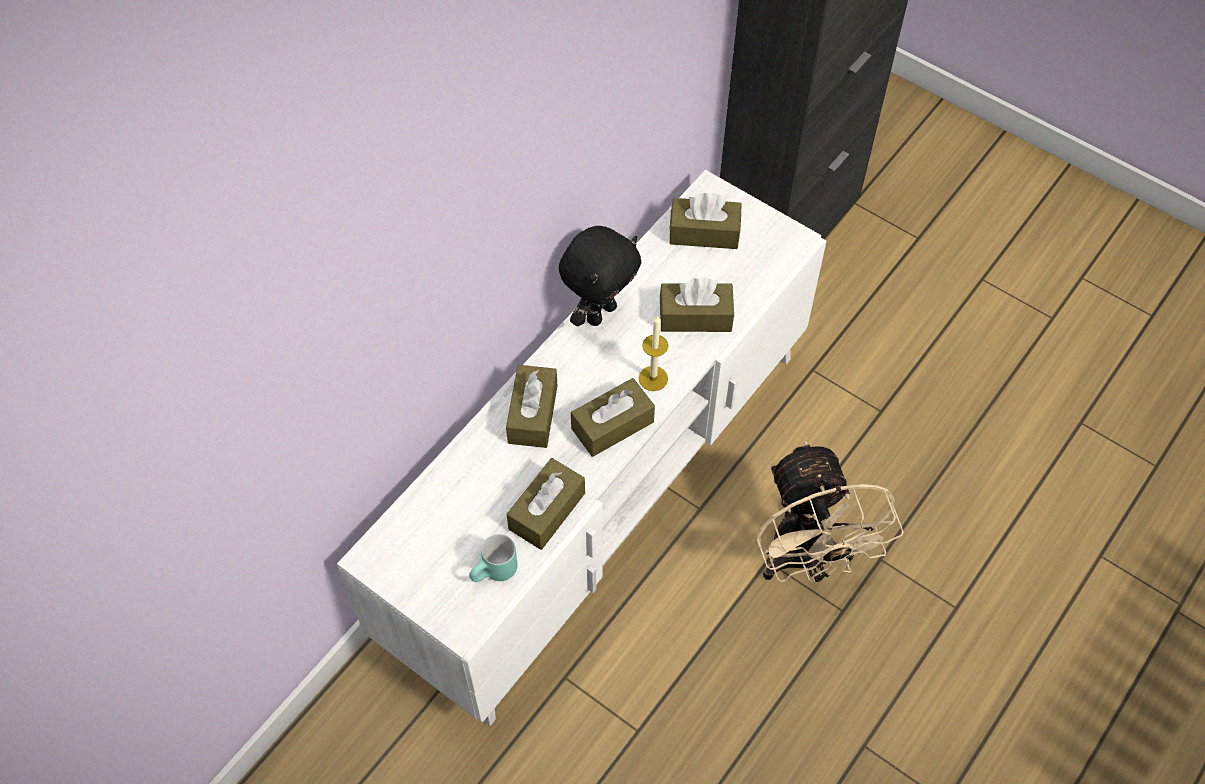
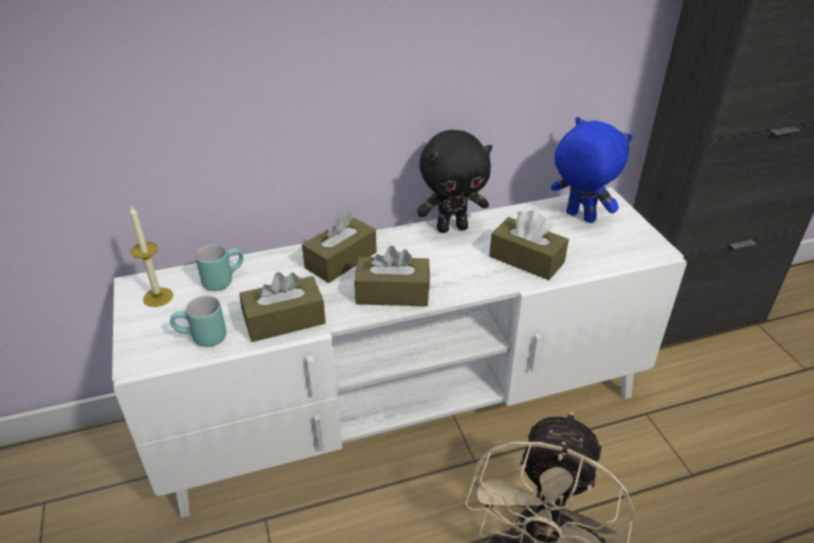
camera: 35 degrees right, 20 degrees down
(445, 501) = (223, 279): none -> turquoise mug
(653, 378) = (454, 280): candle -> candle (158, 297)
(704, 232) = (579, 217): brown tissue box -> blue plush toy

